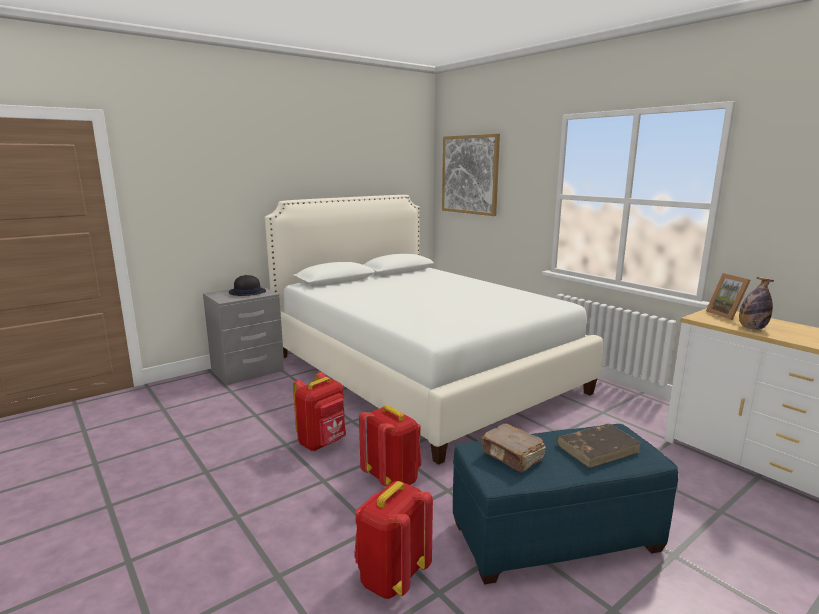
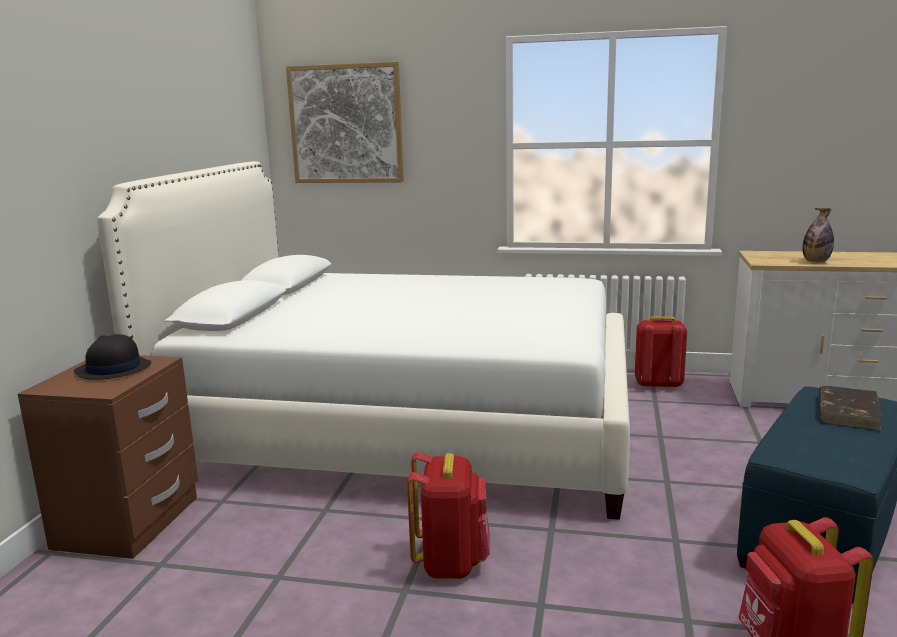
camera: 40 degrees left, 0 degrees up
(248, 371) = (129, 523): grey nightstand -> brown nightstand
(393, 479) = (607, 559): red backpack -> red backpack (658, 384)
(512, 456) = (819, 448): brown book -> none
(727, 315) = (771, 255): picture frame -> none

